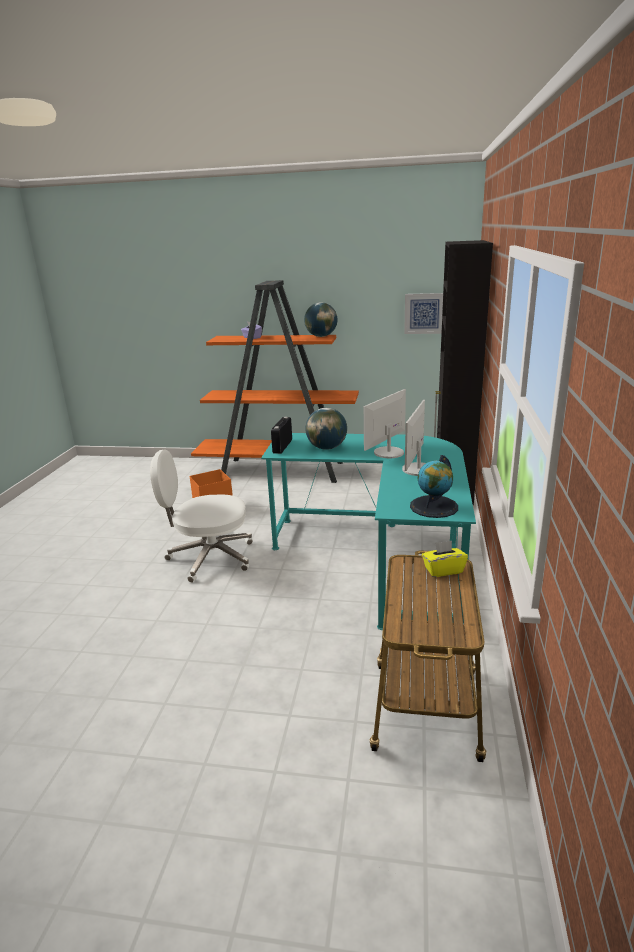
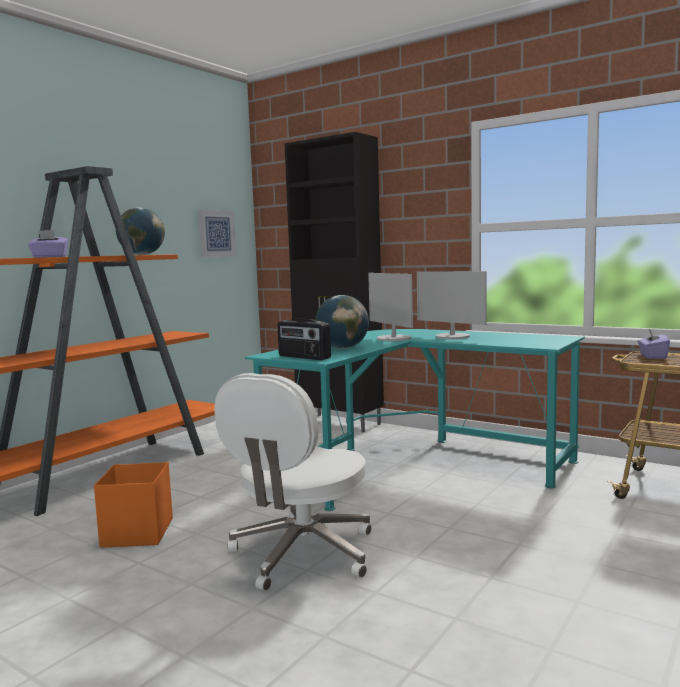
camera: 65 degrees left, 15 degrees down
(434, 506) = (545, 339): globe -> none
(443, 570) = (652, 356): yellow tissue box -> purple tissue box

